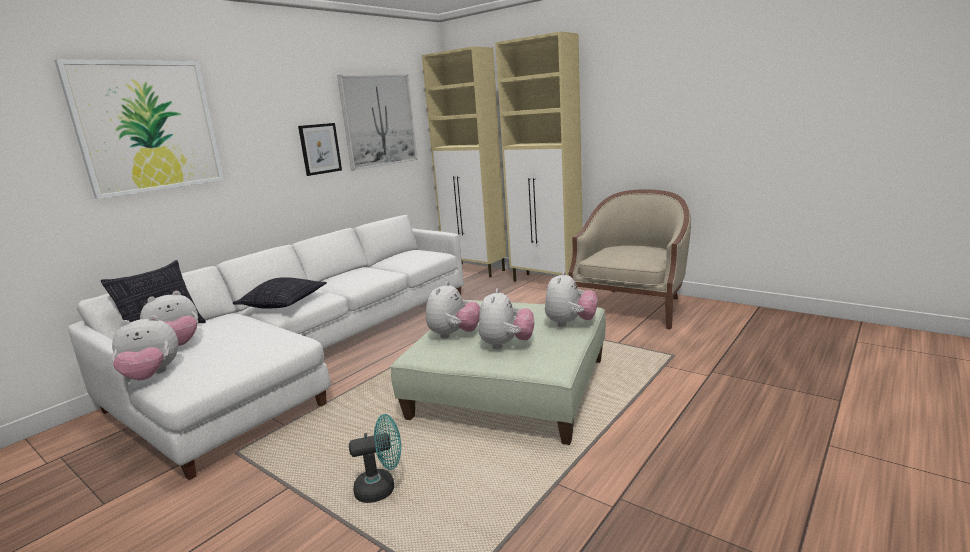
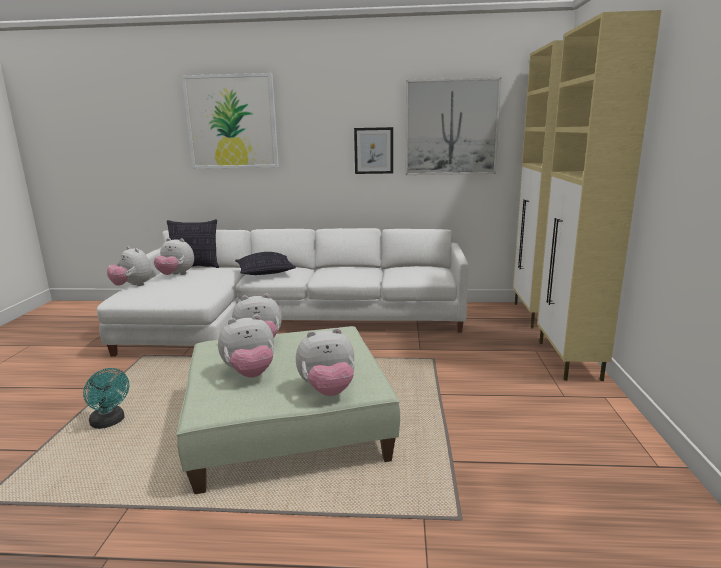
camera: 55 degrees right, 0 degrees up
(632, 307) = (577, 442): beige armchair -> none

